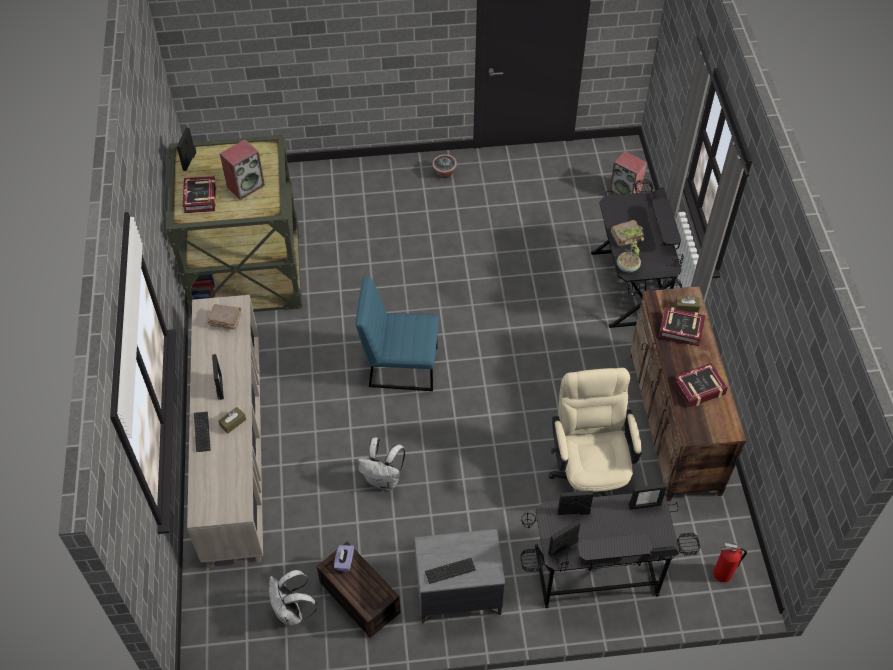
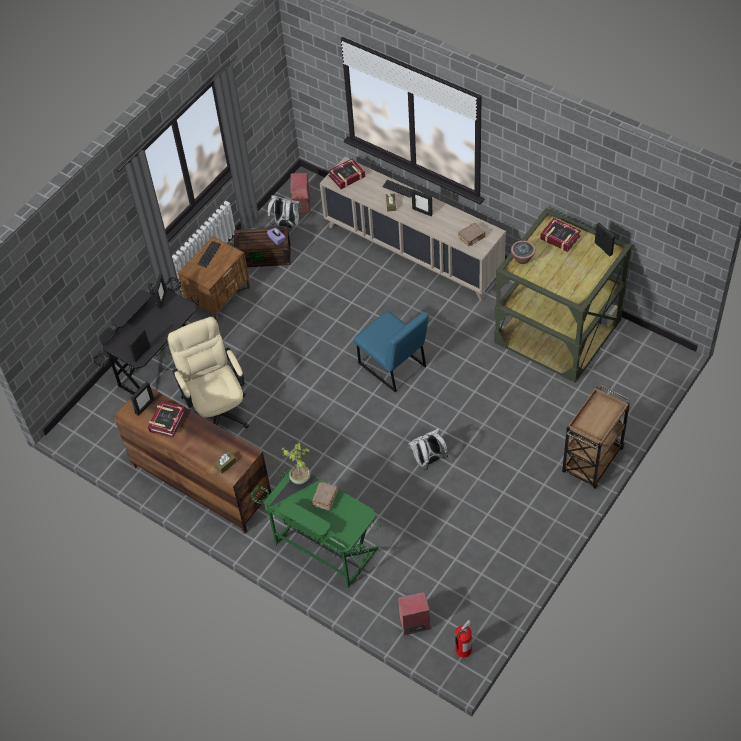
camera: 135 degrees right, 0 degrees up
(246, 186) = (549, 266): speaker -> speaker (302, 205)
(372, 172) = (592, 461): none -> brown cart
(384, 480) = (321, 308): white backpack -> white backpack (428, 461)
(400, 366) = (393, 366): blue chair -> blue chair turned 90 degrees clockwise
(444, 174) = (548, 509): potted plant -> potted plant (522, 259)
(457, 594) = (219, 297): grey nightstand -> brown nightstand
(573, 512) = (174, 318): picture frame -> picture frame (144, 406)
(589, 476) = (217, 408): beige office chair -> beige office chair turned 150 degrees counterclockwise
(631, 286) = (324, 548): black desk -> green desk
(681, 329) = (214, 447): book -> book (347, 176)
(723, 574) = (93, 426): fire extinguisher -> fire extinguisher (463, 650)

